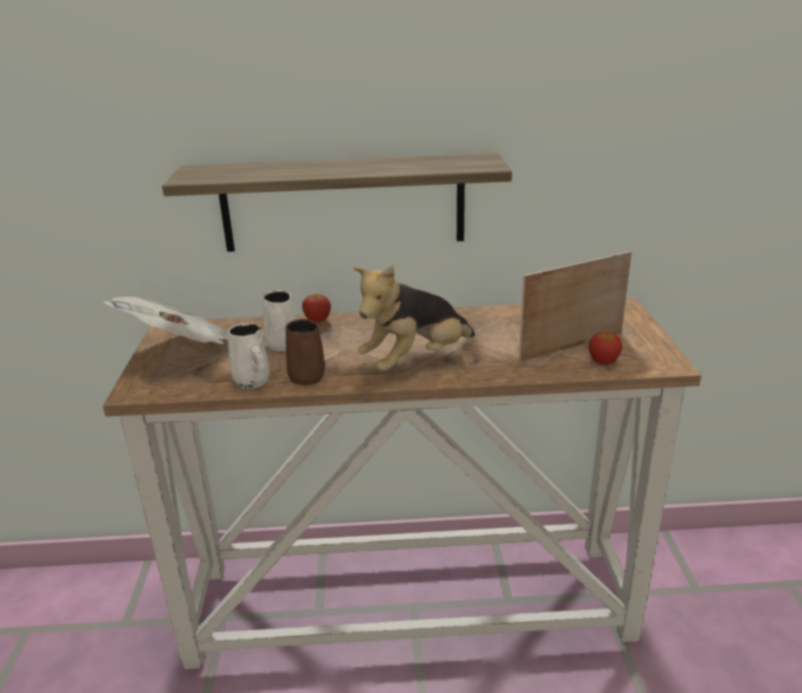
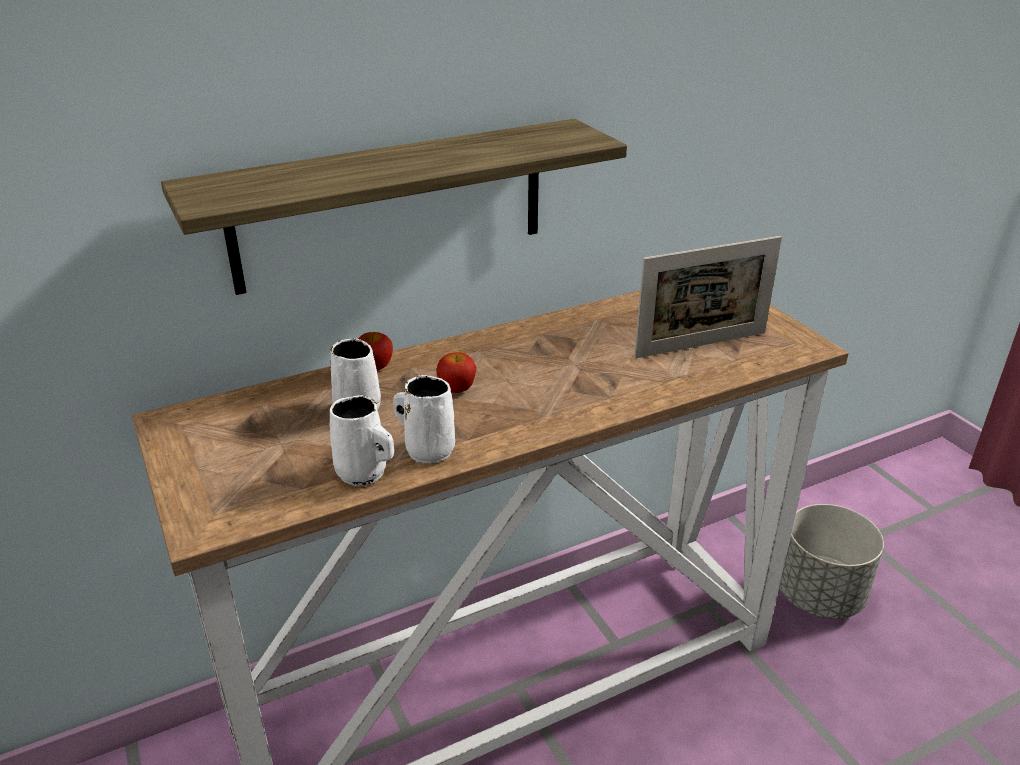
camera: 25 degrees left, 5 degrees up
(184, 350) = (223, 448): newspaper -> none
(305, 376) = (427, 450): brown mug -> white mug
(416, 361) = (546, 399): plush toy -> none
(571, 347) = (701, 345): picture frame -> picture frame turned 150 degrees counterclockwise
(603, 362) = (747, 356): apple -> apple (457, 388)
(715, 617) = (820, 595): none -> grey planter

